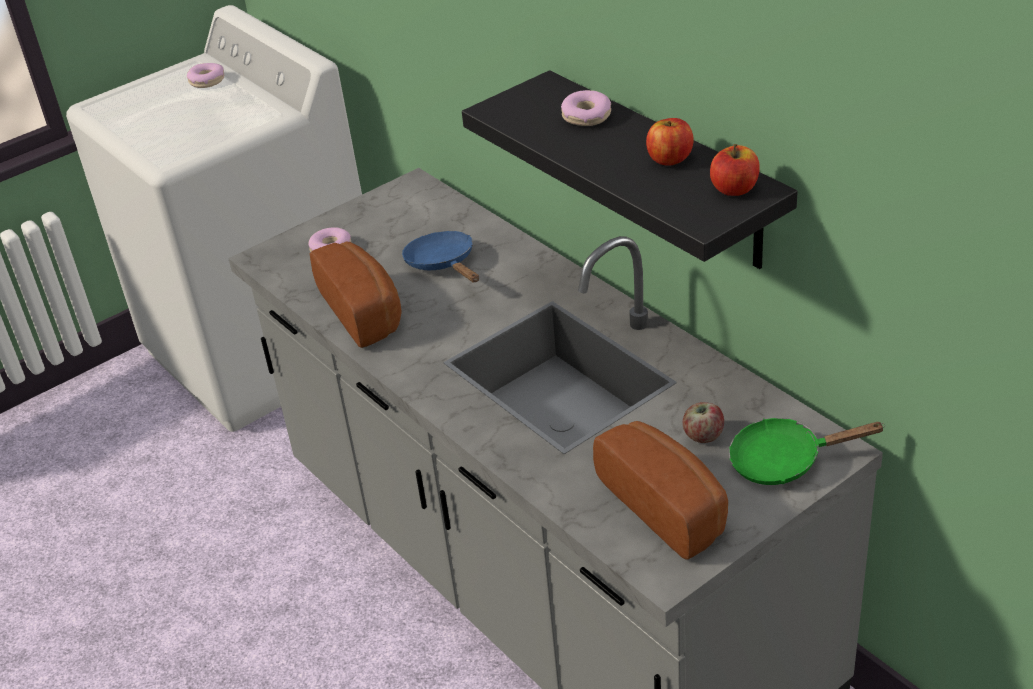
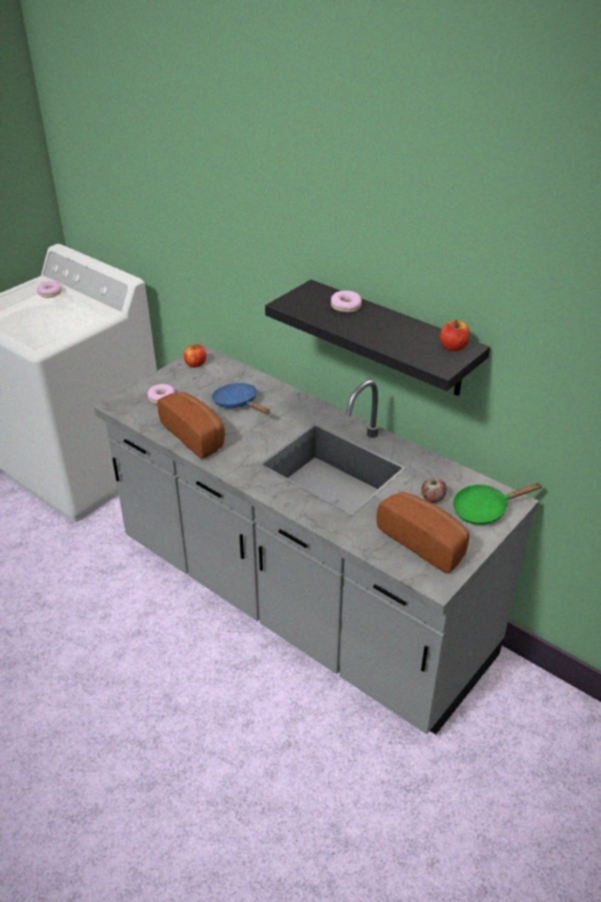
camera: 15 degrees left, 0 degrees up
(669, 159) = (407, 331): apple -> apple (195, 364)

